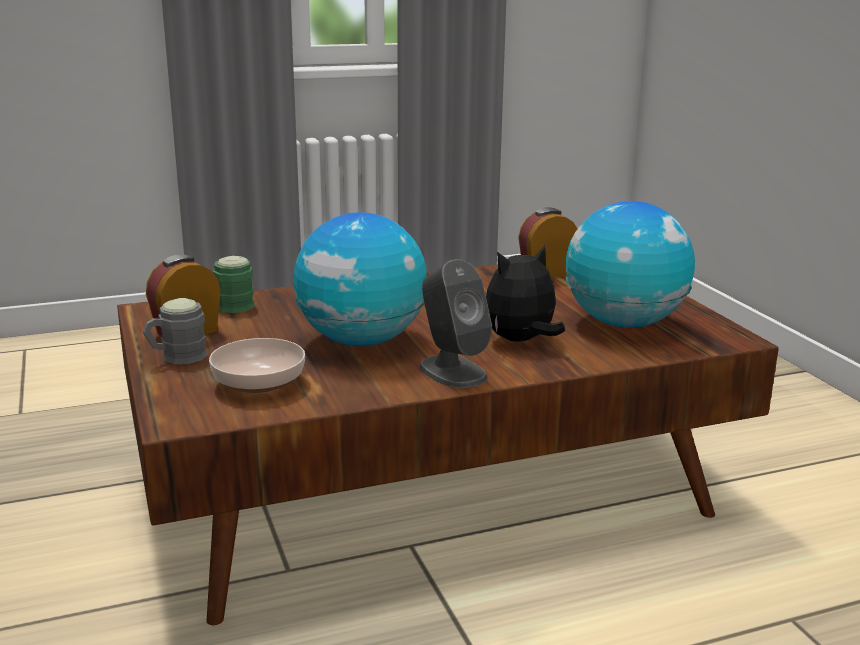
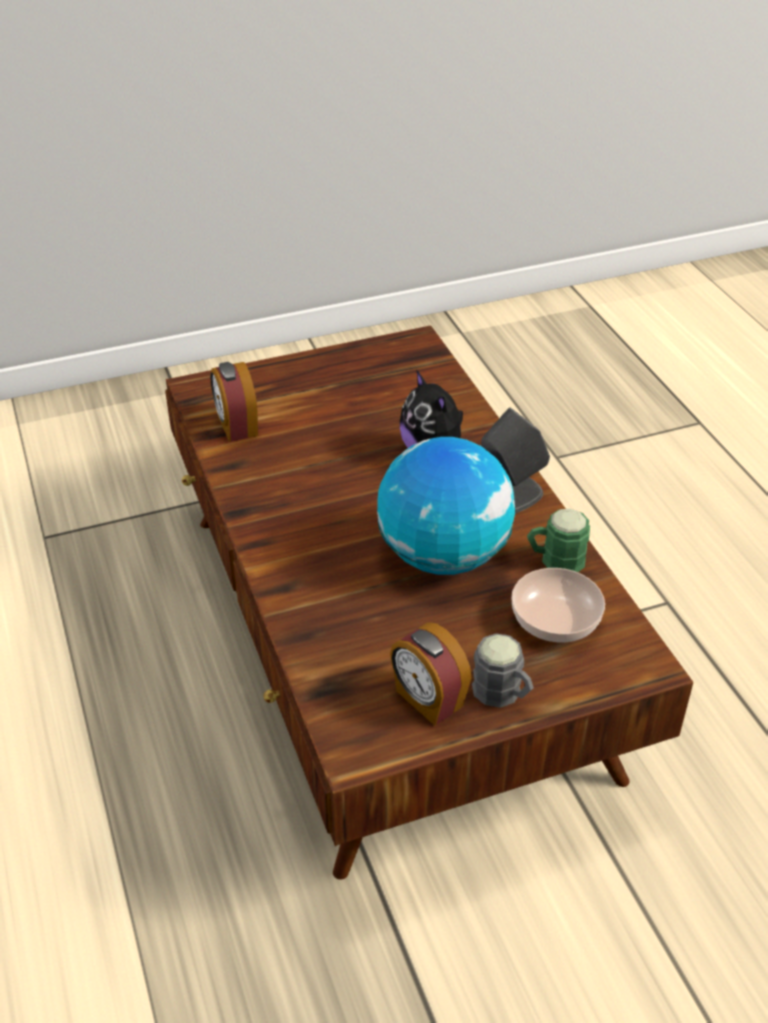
camera: 90 degrees left, 20 degrees up
(235, 303) = (330, 670): green mug -> green mug (555, 560)
(624, 323) = (386, 392): globe -> none

